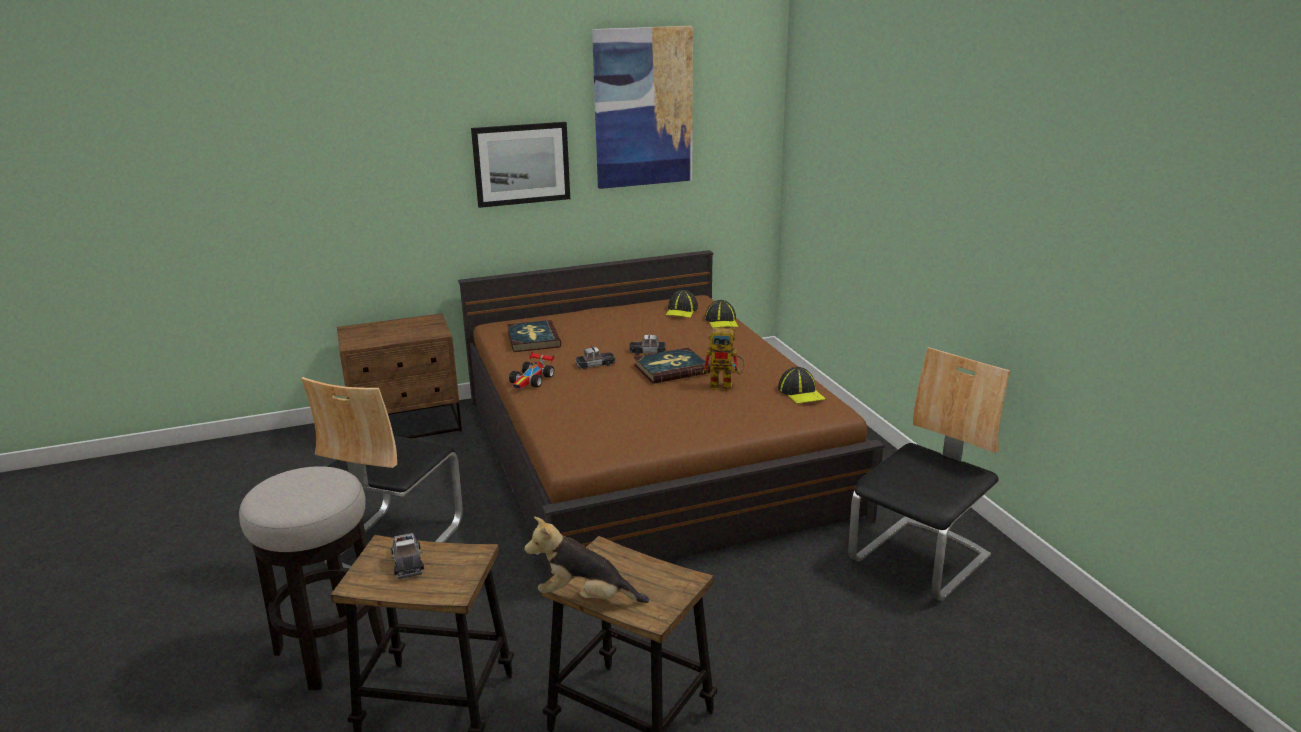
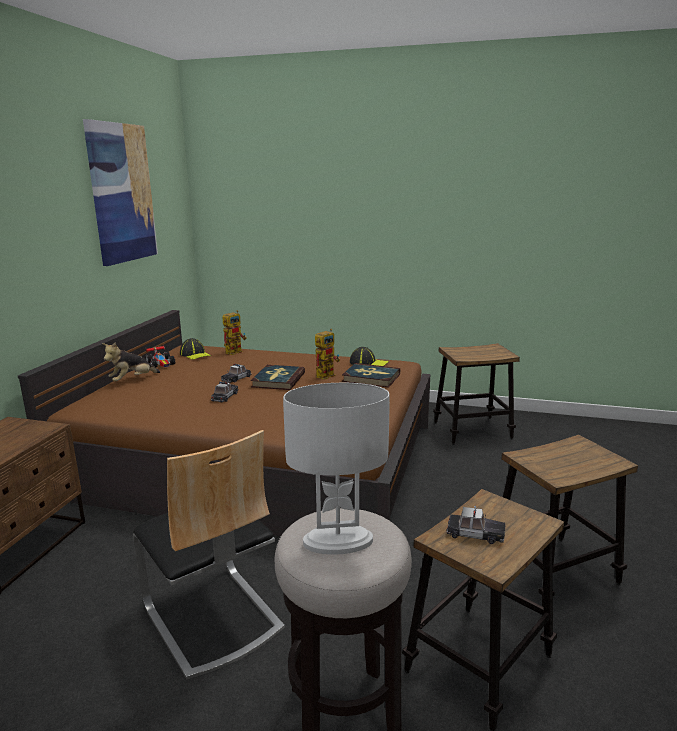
camera: 55 degrees left, 5 degrees down
(292, 489) = (338, 541): none -> white table lamp
(521, 164) = (49, 247): picture -> none
(532, 380) = (208, 421): toy car -> toy car (161, 363)
(533, 339) = (134, 403): book -> book (371, 378)
(585, 597) = (578, 477): plush toy -> plush toy (132, 380)
(722, 321) = (235, 351): cap -> toy robot
(920, 559) = (472, 430): chair -> stool

